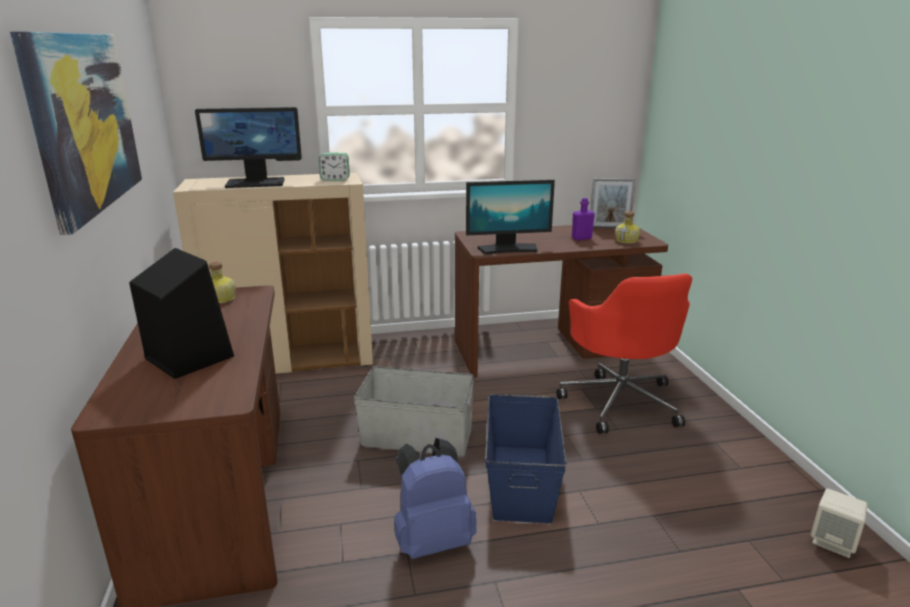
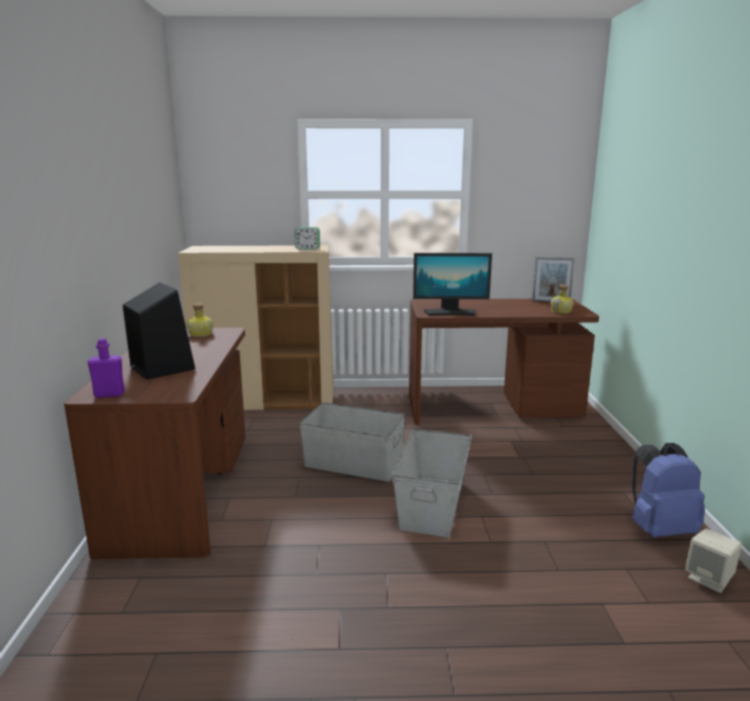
camera: 10 degrees right, 5 degrees down
(85, 122) = (106, 187): picture -> none
(256, 183) = (244, 249): monitor -> none
(432, 540) = (343, 539): blue backpack -> blue backpack (659, 529)
(522, 481) = (433, 504): blue storage box -> grey storage box
(581, 238) = (520, 308): purple bottle -> purple bottle (109, 394)
(620, 401) = (543, 453): red office chair -> none

